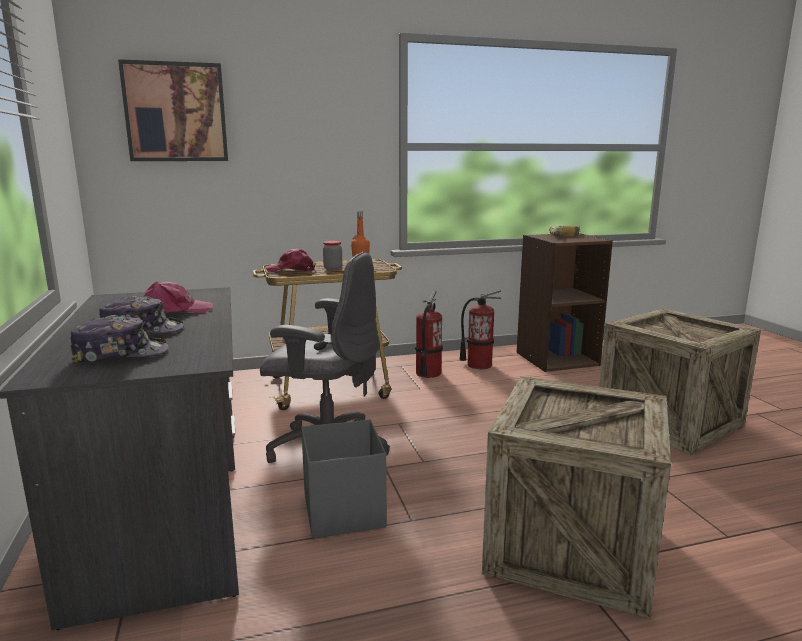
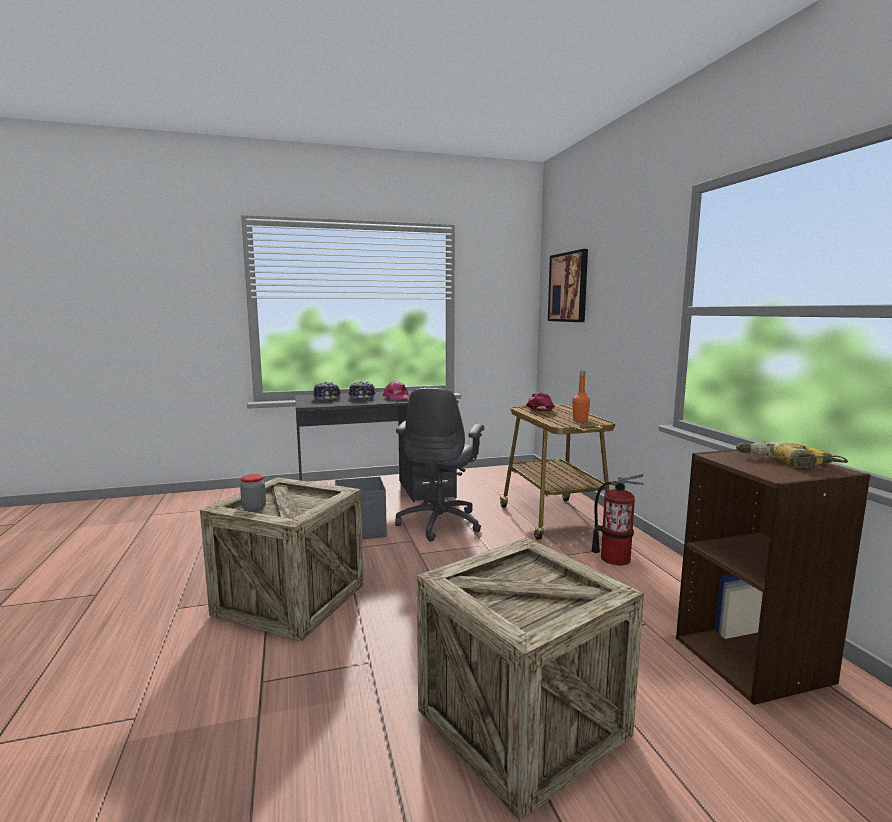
camera: 90 degrees right, 5 degrees down
(333, 269) = (557, 416): jar -> jar (254, 508)
(479, 365) = (667, 590): fire extinguisher -> none

